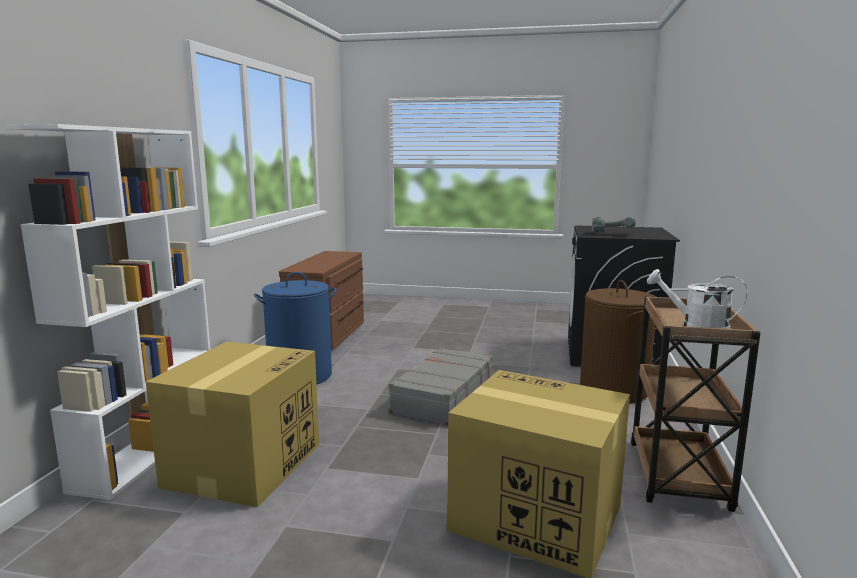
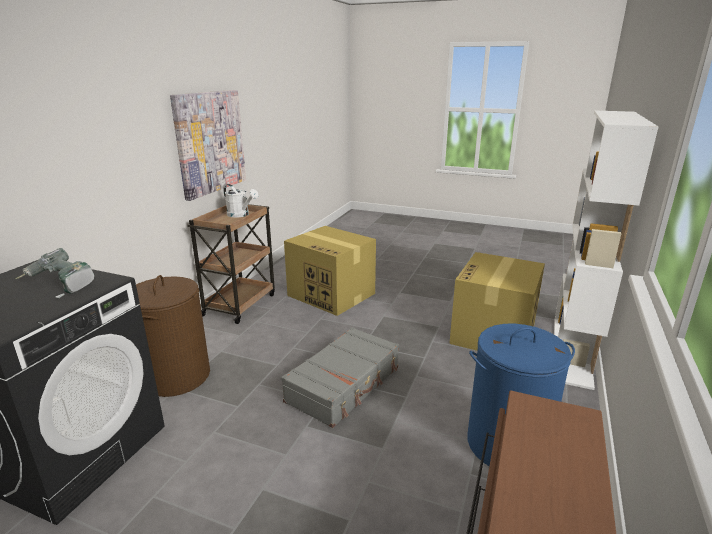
camera: 170 degrees left, 10 degrees up
(774, 197) = (210, 142): none -> picture

